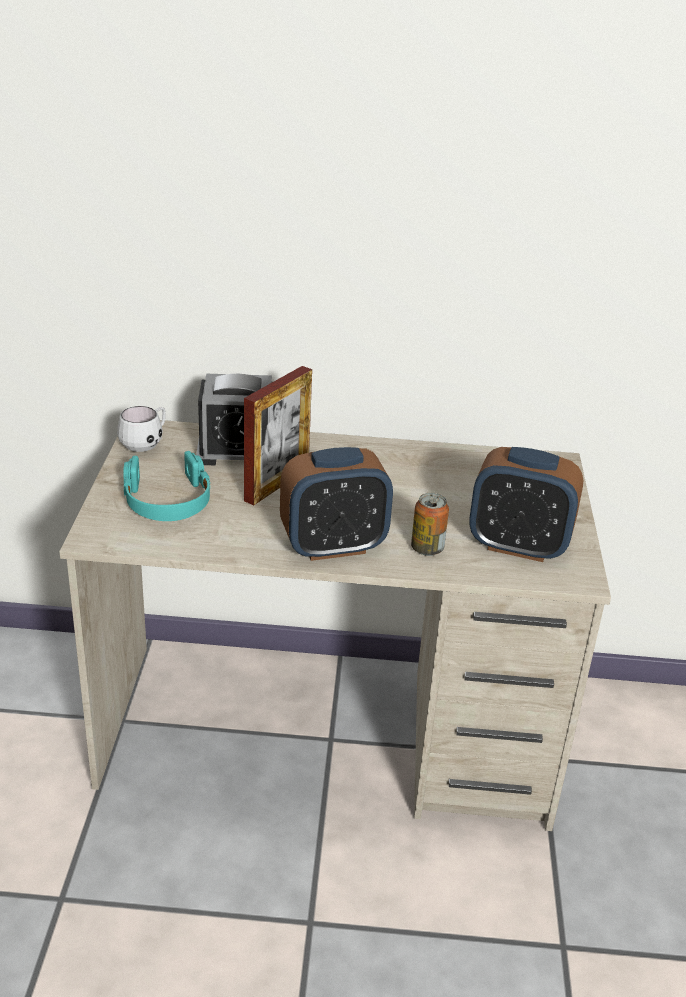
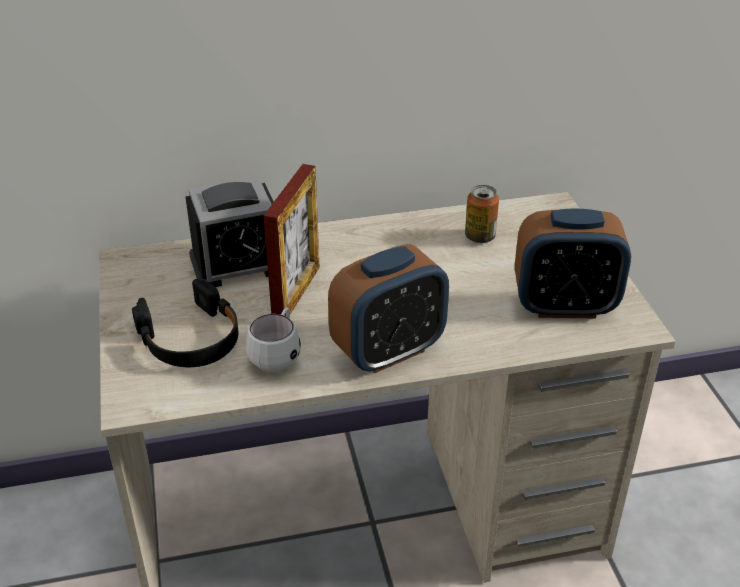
camera: 15 degrees left, 5 degrees up
(146, 443) = (135, 276): white mug -> white mug (277, 355)
(167, 500) = (191, 339): turquoise headphones -> black headphones
(427, 548) = (481, 330): can -> can (480, 237)

